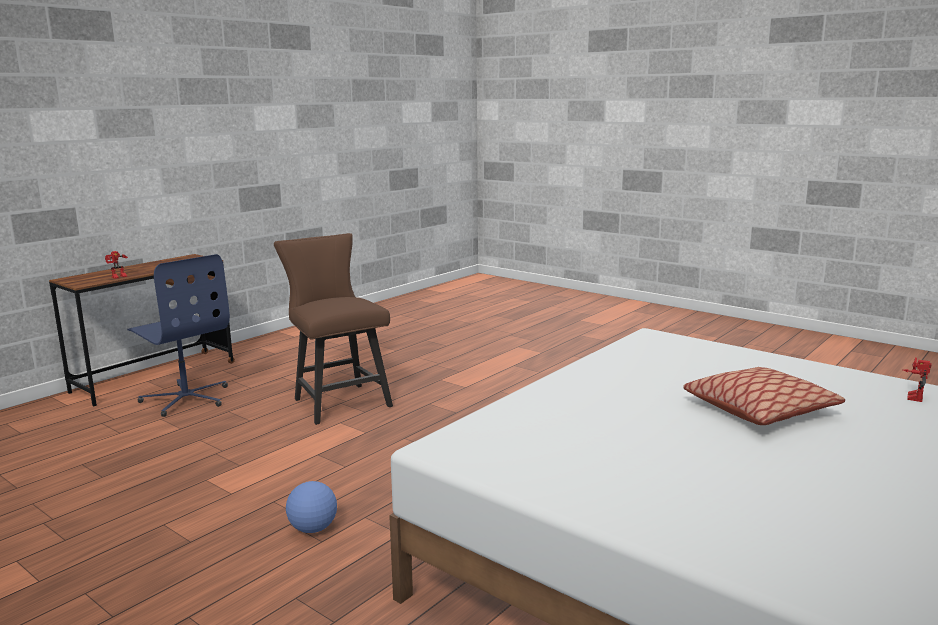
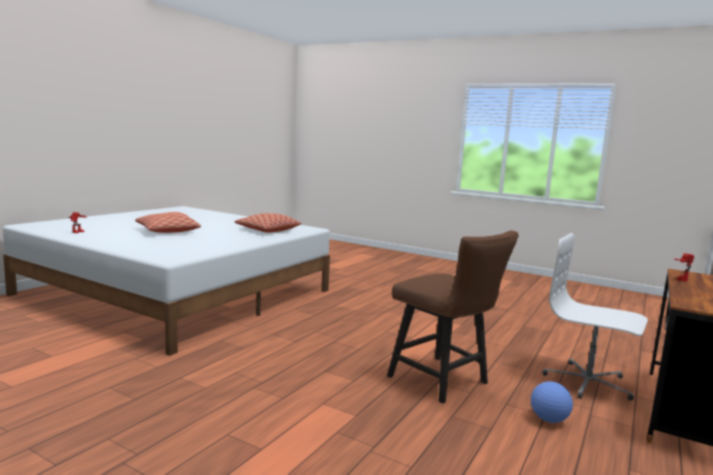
camera: 170 degrees right, 5 degrees down
(186, 399) = (588, 382): blue office chair -> white office chair
(312, 529) = (378, 307): football -> football (549, 419)
(550, 429) = (267, 230): none -> pillow

